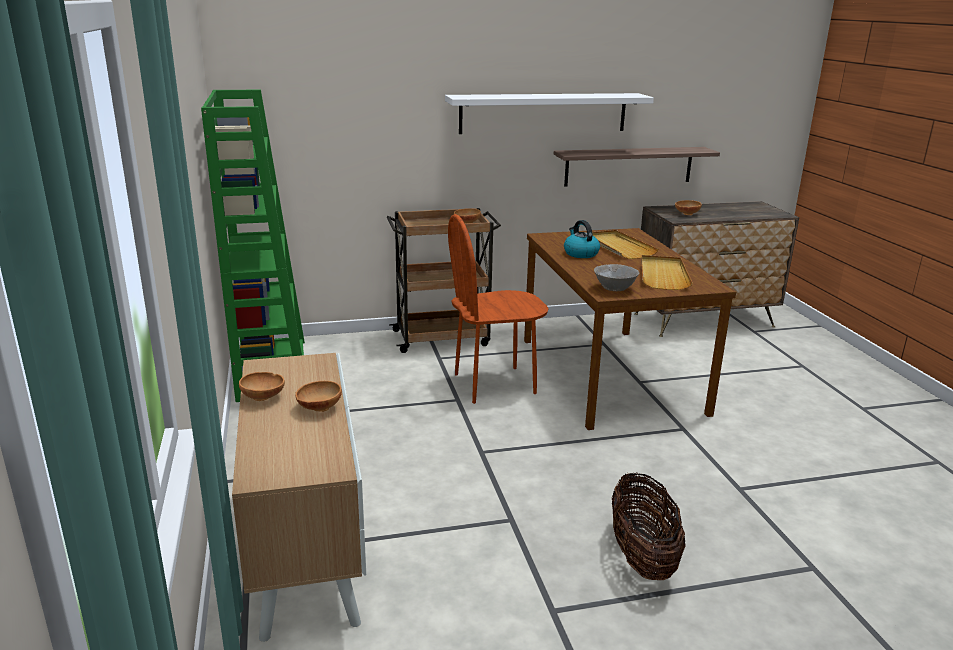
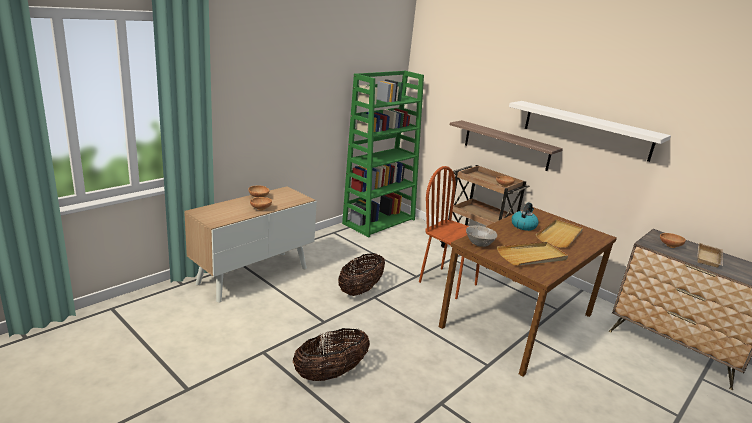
camera: 55 degrees right, 0 degrees up
(452, 457) = (360, 290): none -> basket
(629, 166) = (649, 192): shelf -> shelf (506, 145)
(722, 212) = (709, 259): none -> beige tray

